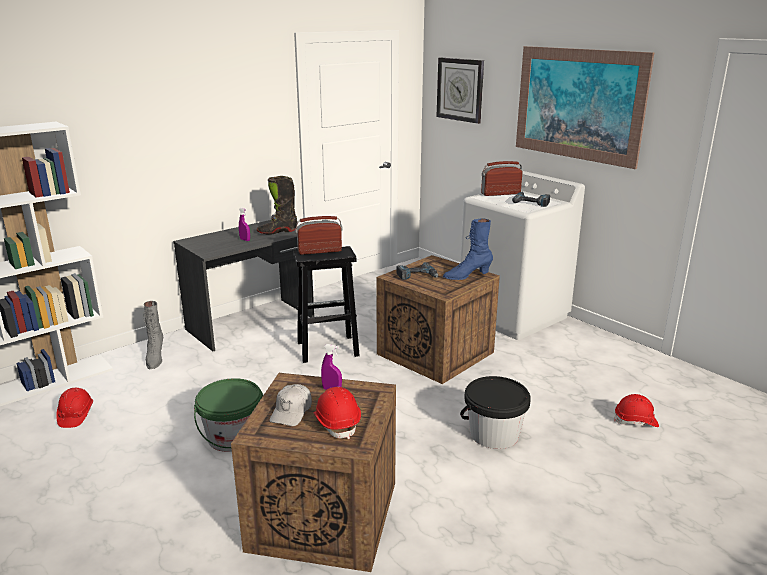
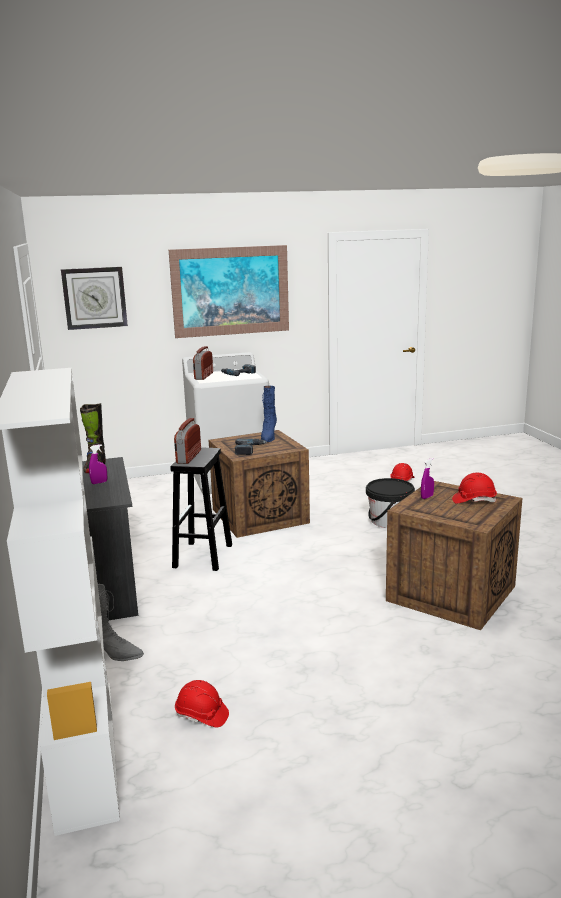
camera: 65 degrees left, 5 degrees down
(233, 437) = (321, 619): green bucket -> none
(292, 412) = (452, 511): white cap -> none

